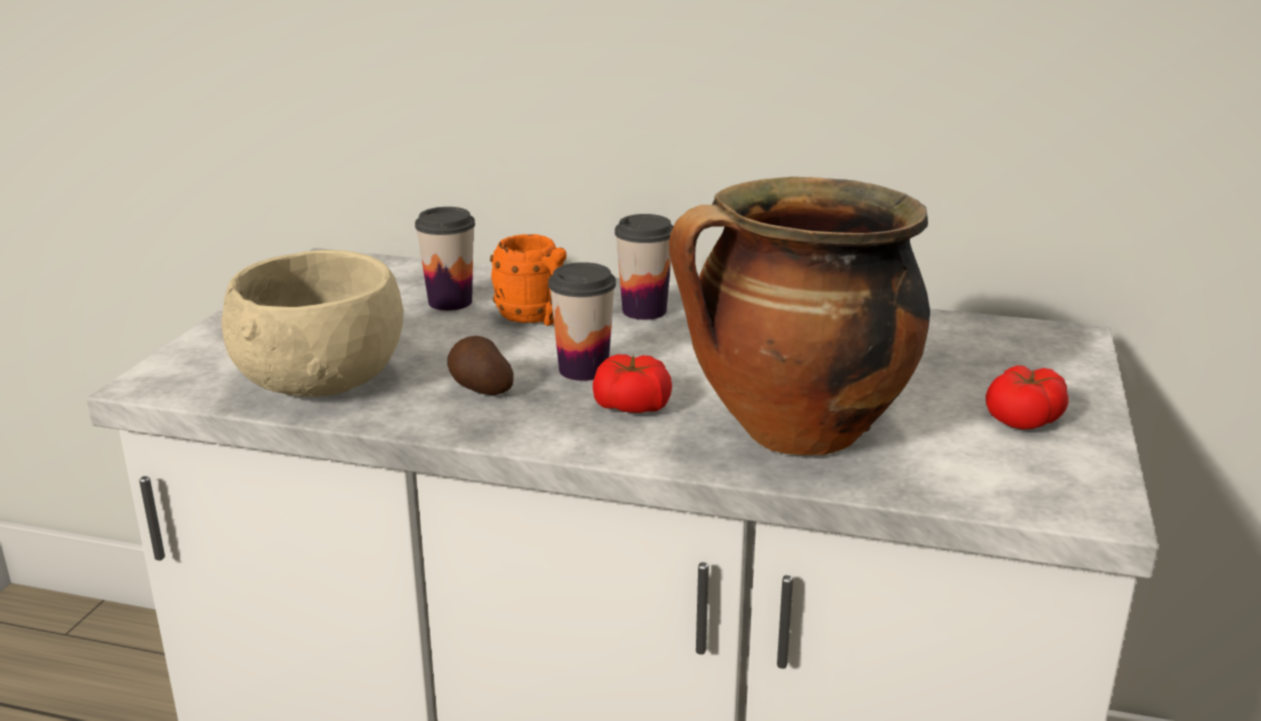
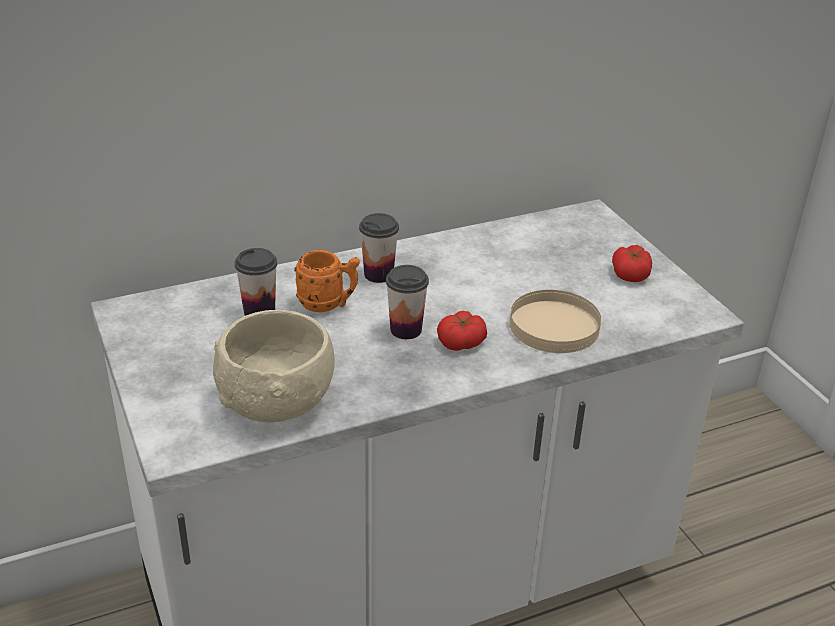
camera: 40 degrees left, 10 degrees up
(479, 387) = (370, 366): potato -> none
(795, 434) = (554, 326): cooking pot -> beige plate

